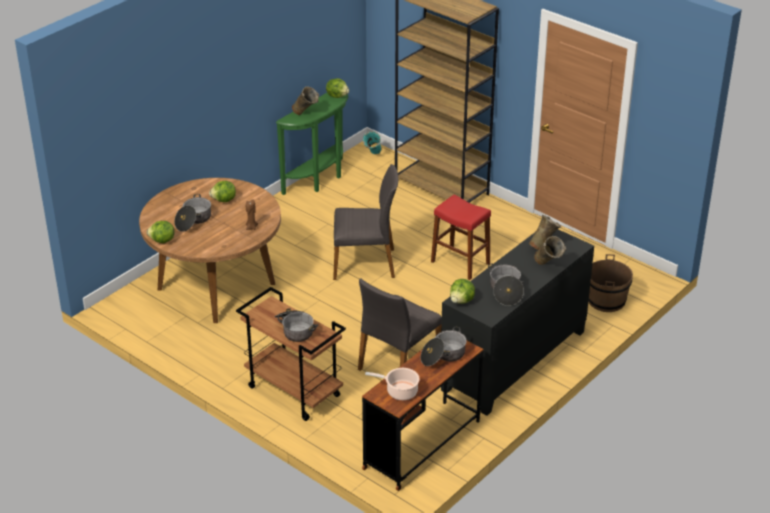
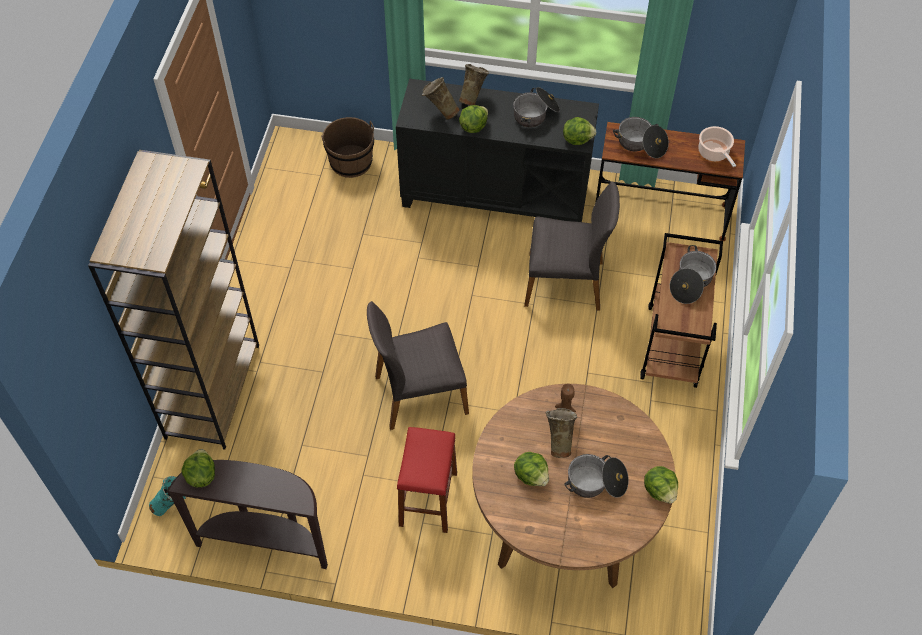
camera: 120 degrees left, 20 degrees up
(306, 115) = (278, 485): beige vase -> beige vase (559, 442)
(320, 179) = (265, 541): green console table -> brown console table
(365, 263) = (419, 393): grey chair -> grey chair turned 75 degrees counterclockwise
(460, 262) = (361, 304): red stool -> red stool (428, 499)
(516, 257) = (473, 126): none -> lettuce

